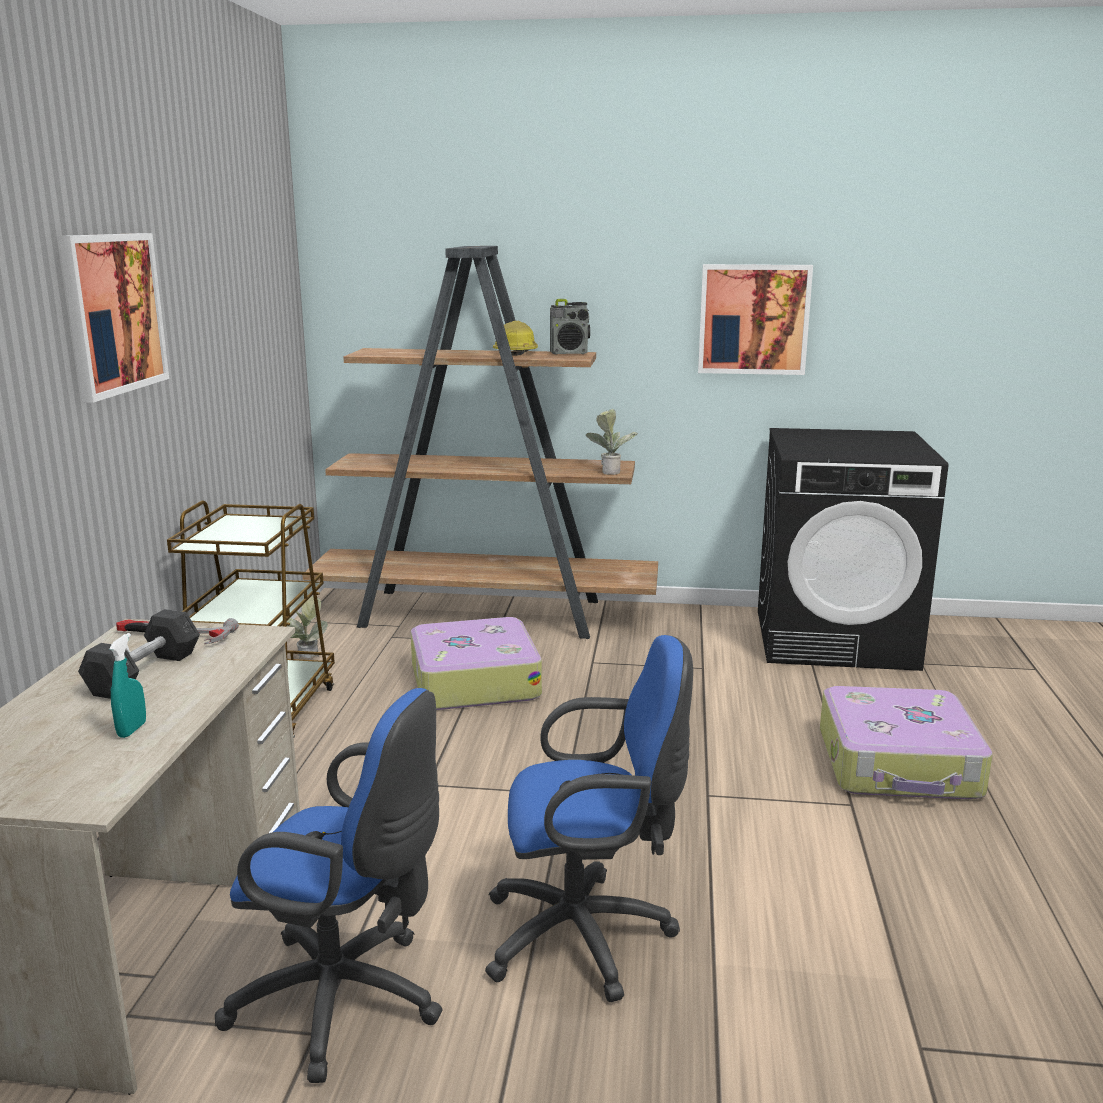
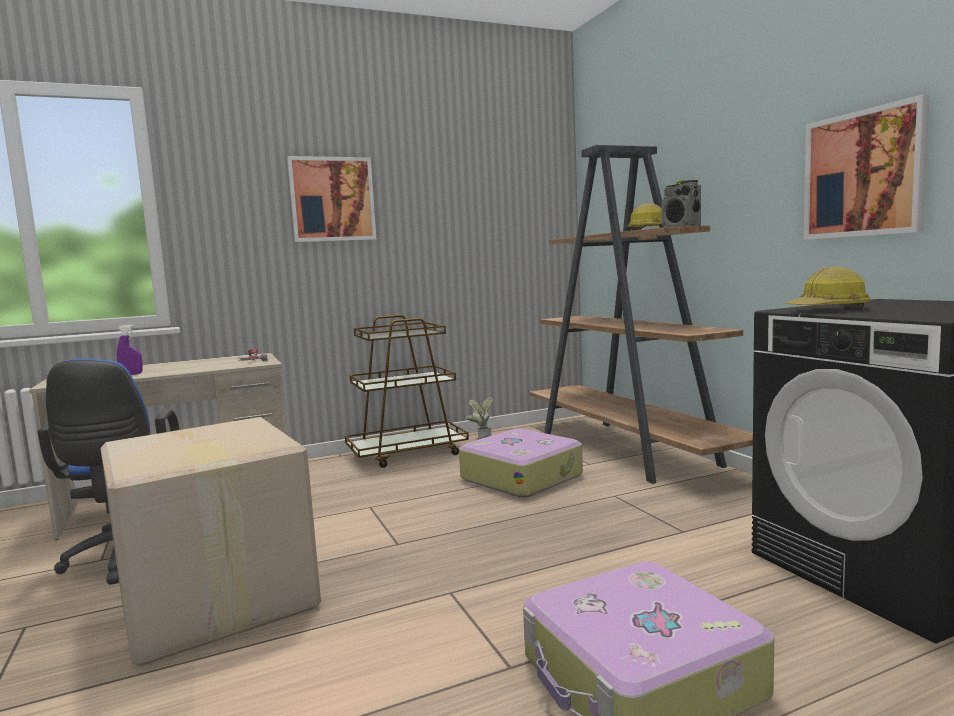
camera: 60 degrees right, 10 degrees down
(132, 730) = (131, 374): turquoise spray bottle -> purple spray bottle
(144, 673) = (200, 364): grey dumbbell -> none
(588, 936) = (215, 602): blue office chair -> cardboard box
(609, 471) = (689, 331): potted plant -> none
(826, 452) = (828, 310): none -> hard hat

